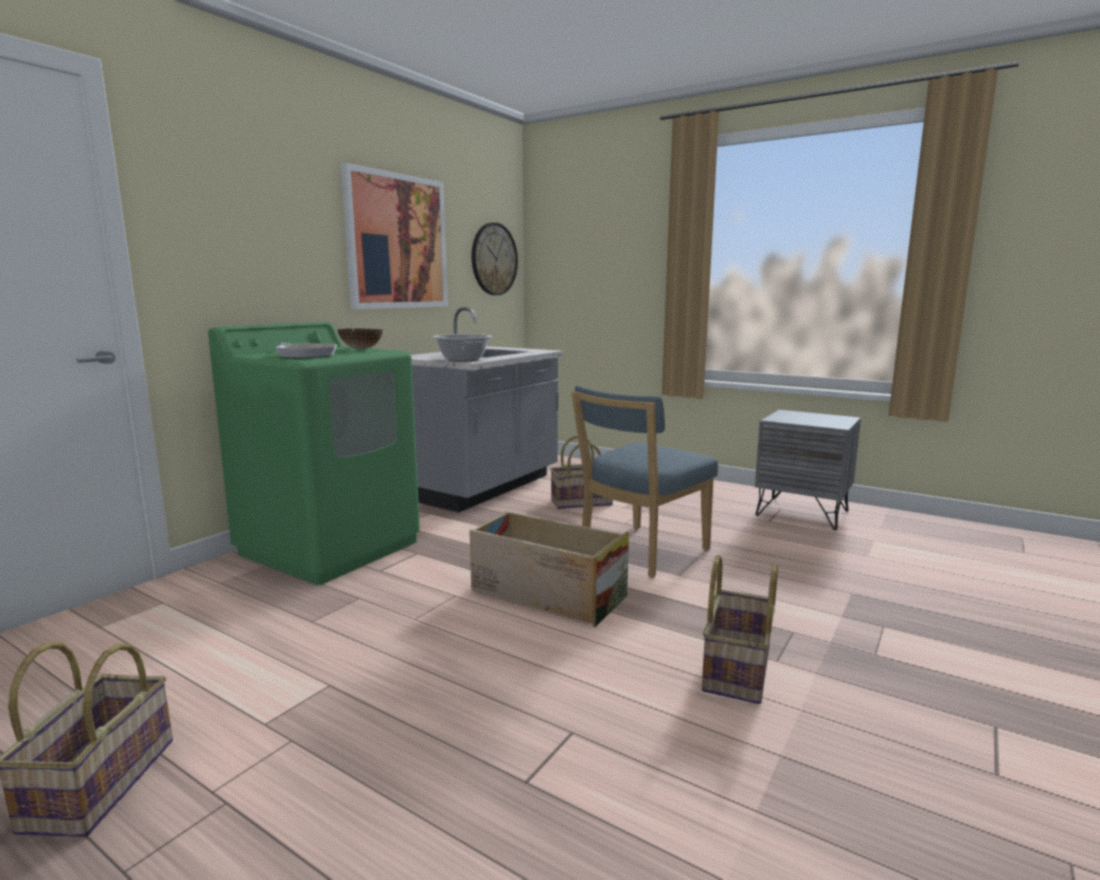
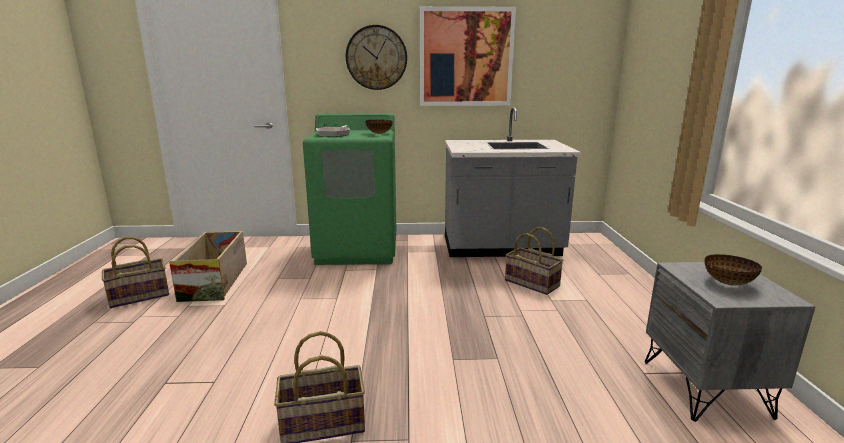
camera: 55 degrees right, 5 degrees up
(463, 359) = (467, 148): cooking pot -> none
(494, 259) = (577, 65): wall clock -> wall clock (376, 58)
(546, 593) = (367, 321): crate -> crate (215, 281)
(640, 553) = (472, 332): blue chair -> none
(812, 419) = (728, 282): none -> bowl

